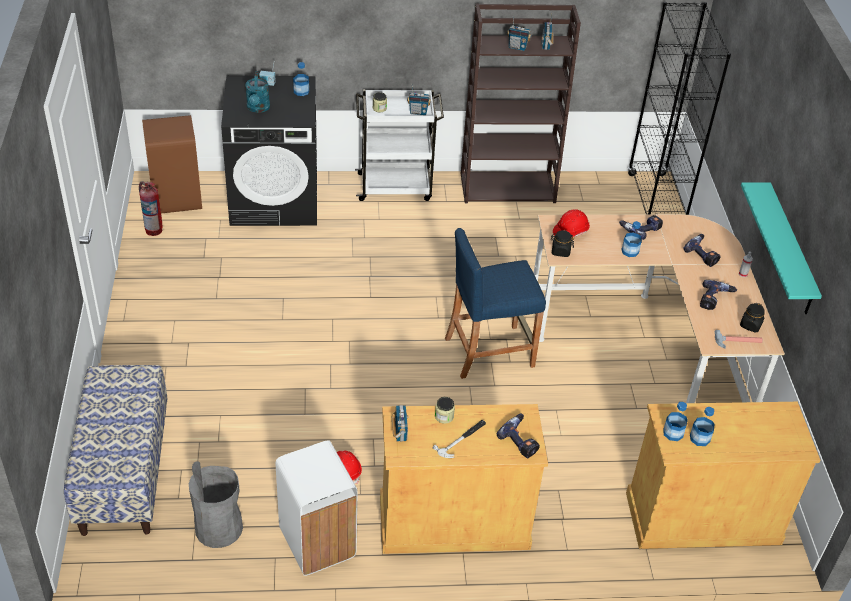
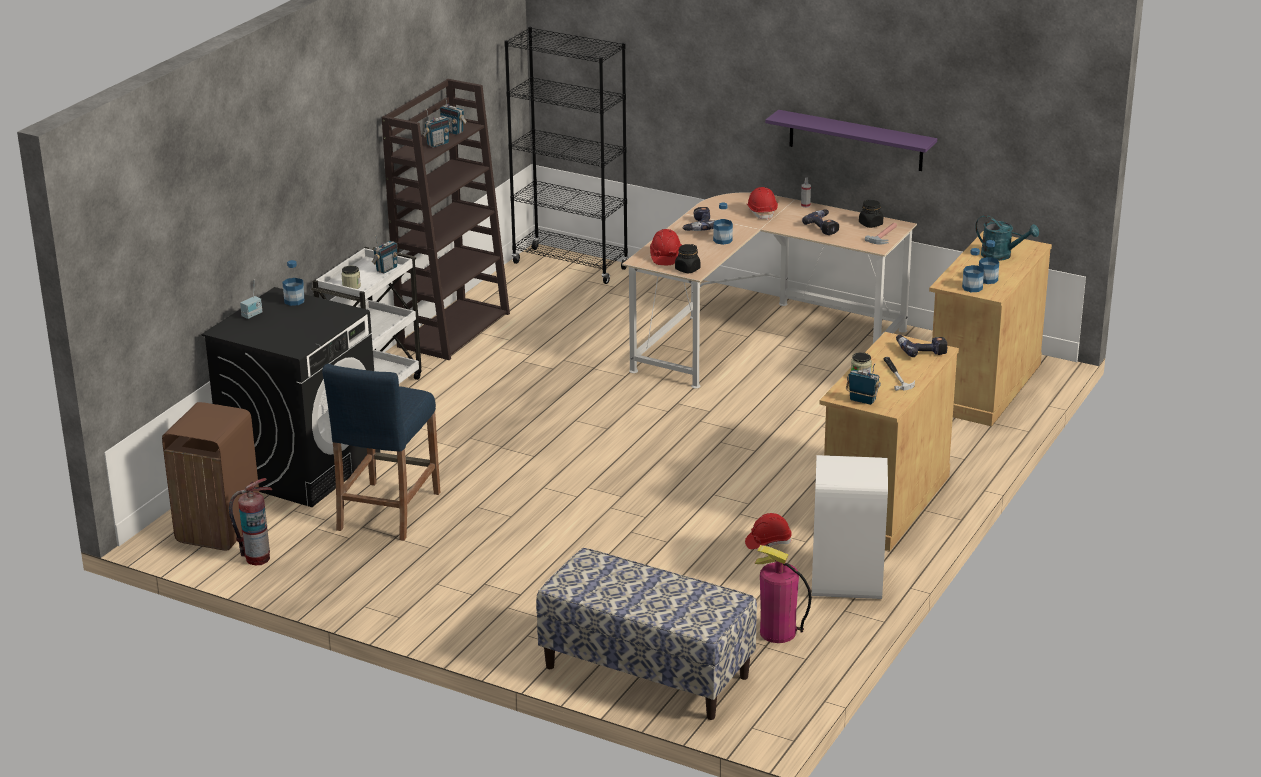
camera: 55 degrees left, 15 degrees down
(219, 528) = (777, 633): grey trash can -> fire extinguisher
(258, 109) = (294, 331): turquoise watering can -> turquoise watering can (1002, 255)
(489, 351) = (685, 417): blue stool -> blue stool (388, 511)
(703, 254) = (761, 212): power drill -> red hard hat
(790, 250) = (855, 140): turquoise shelf -> purple shelf

